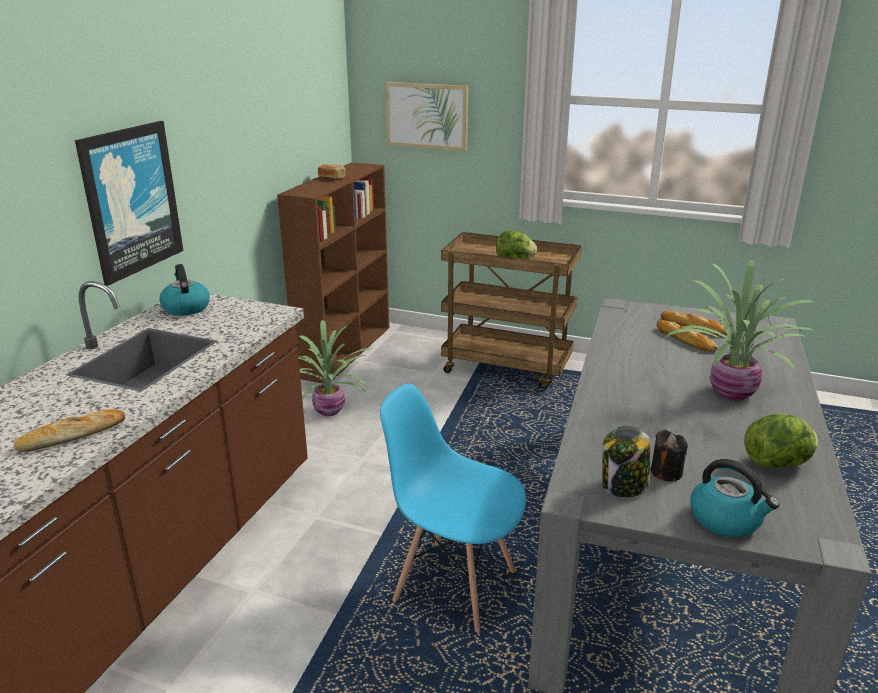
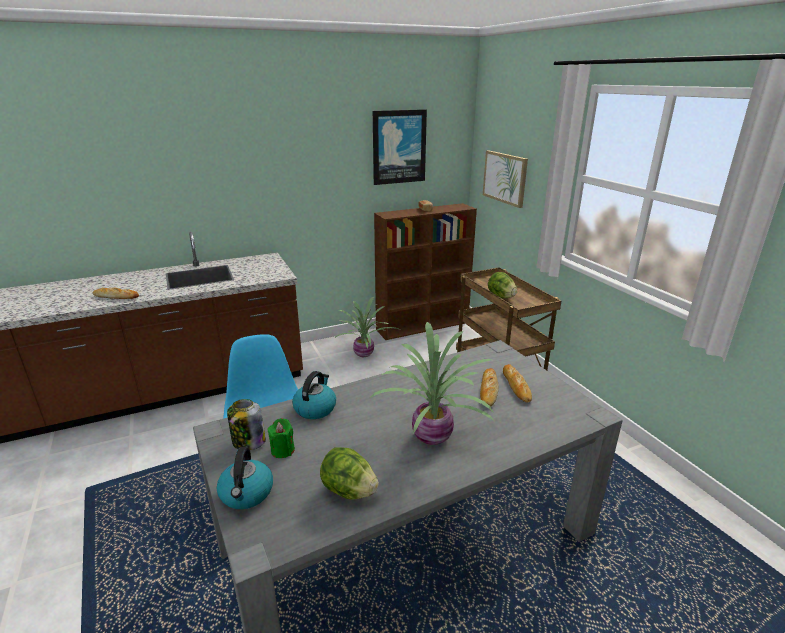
camera: 45 degrees right, 0 degrees up
(131, 200) = (246, 197): picture -> picture (399, 147)
(186, 308) = (258, 261): kettle -> kettle (315, 408)
(666, 472) = (282, 450): black candle -> green candle

